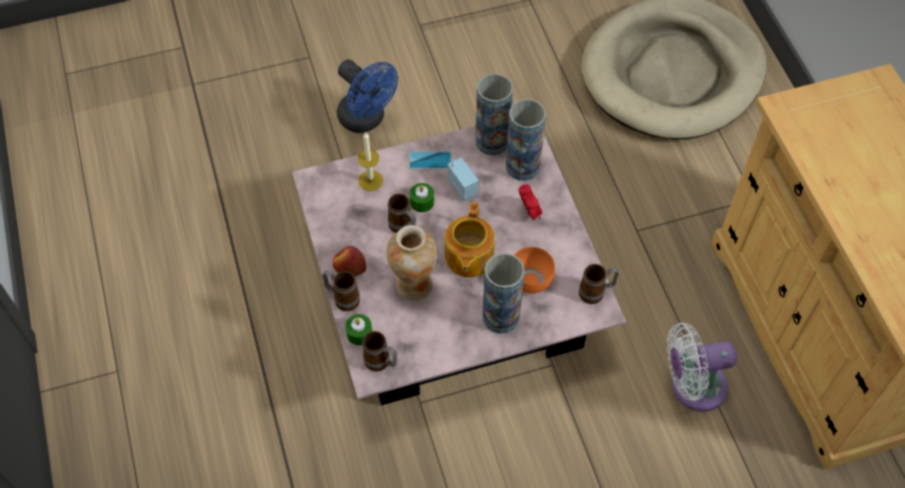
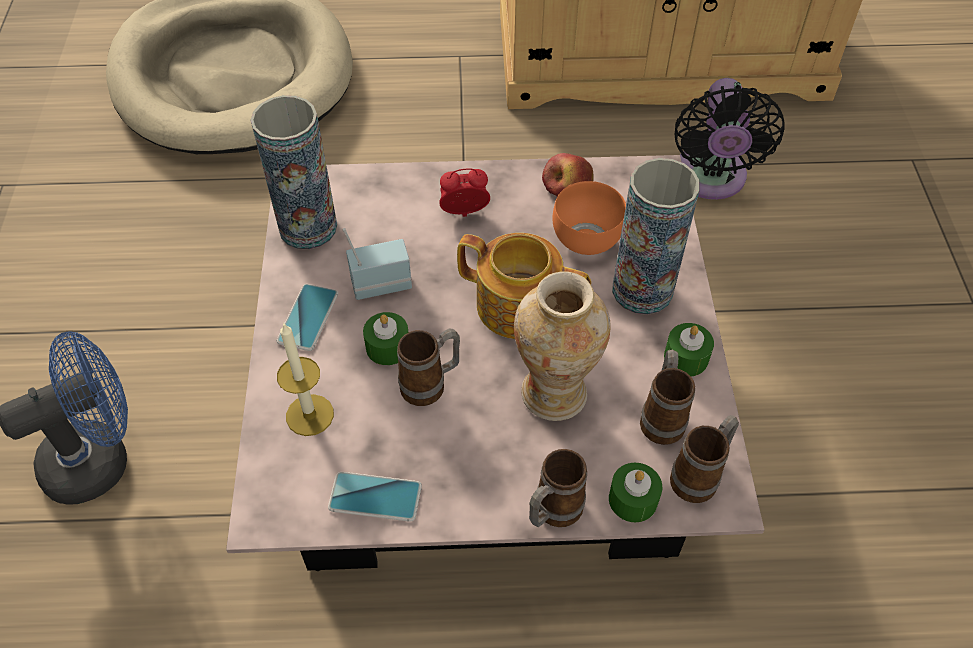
camera: 75 degrees left, 5 degrees down
(332, 221) = (375, 497): none -> phone
(349, 266) = (485, 487): apple -> apple (567, 185)
(457, 346) = (686, 358): none -> green candle
(522, 166) = (373, 202): vase -> none
(596, 293) = (626, 173): mug -> mug (662, 417)
(692, 387) = (709, 180): white fan -> black fan

